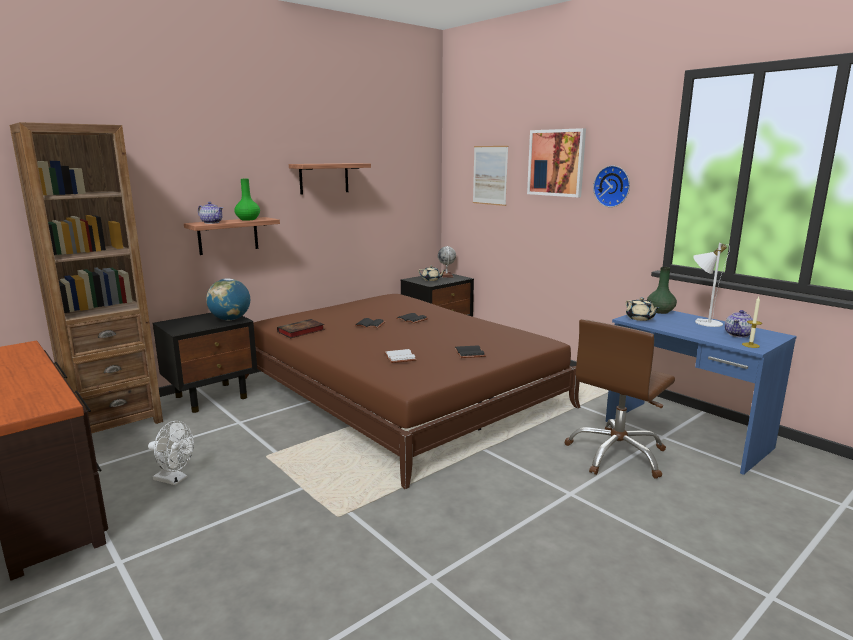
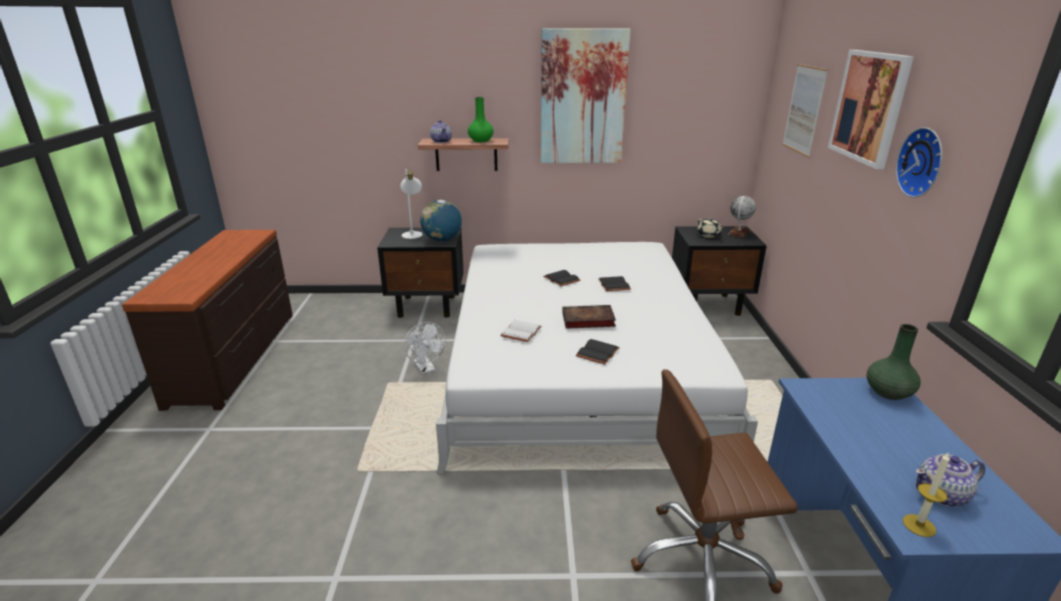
camera: 40 degrees right, 10 degrees up
(114, 422) = (345, 305): brown bookcase -> none
(174, 479) = (313, 375): white fan -> white fan (426, 369)
(300, 331) = (493, 268): book -> book (587, 320)
(324, 178) = (583, 98): shelf -> picture
(400, 392) = (577, 362): brown bed -> white bed
(640, 318) = (824, 393): beige teapot -> none
(704, 322) = (929, 441): white table lamp -> white table lamp (413, 233)

